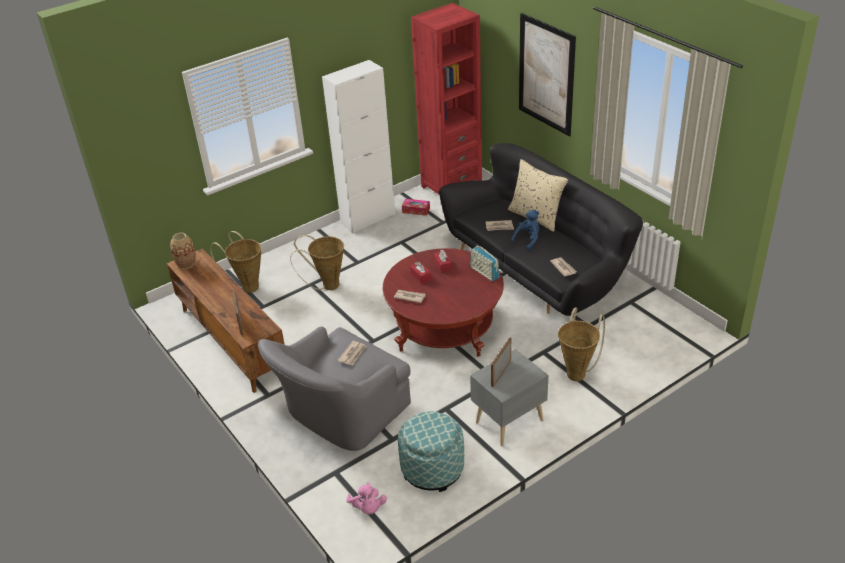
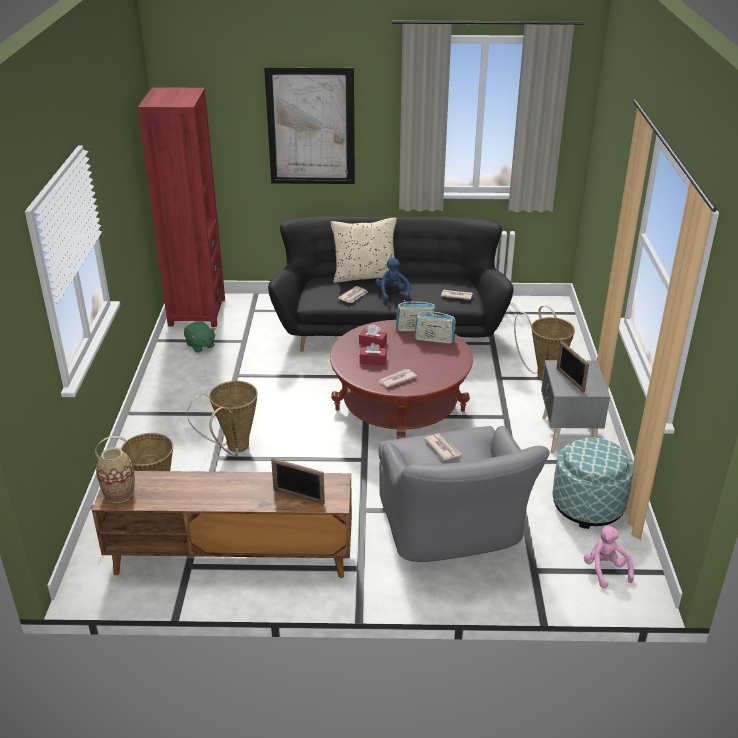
camera: 55 degrees left, 5 degrees down
(368, 218) = (164, 376): white cabinet -> none
(368, 508) = (605, 570): pink plush toy -> pink plush toy turned 120 degrees counterclockwise
(416, 210) = (200, 345): tissue box -> green plush toy
(480, 287) = (434, 340): none -> radio

